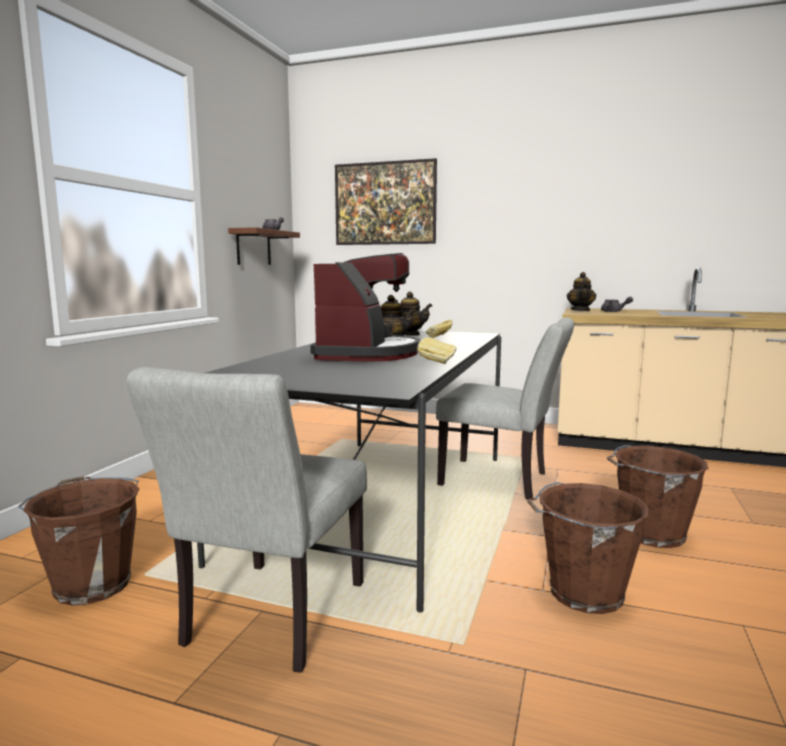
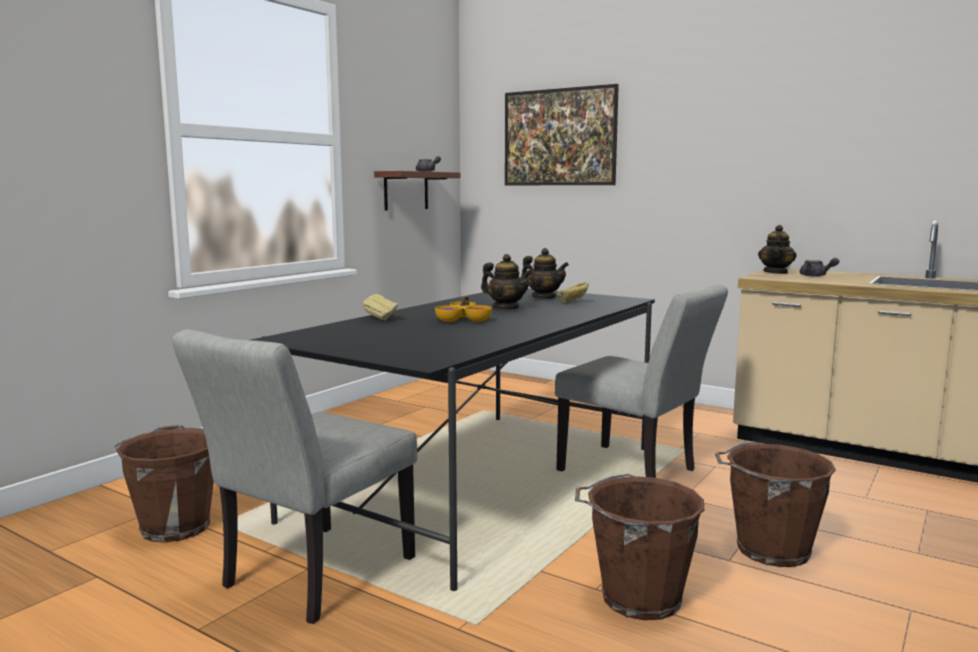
camera: 15 degrees right, 0 degrees up
(367, 354) = (463, 320): coffee machine -> bowl
(436, 362) = (519, 334): bread -> bread (381, 319)

